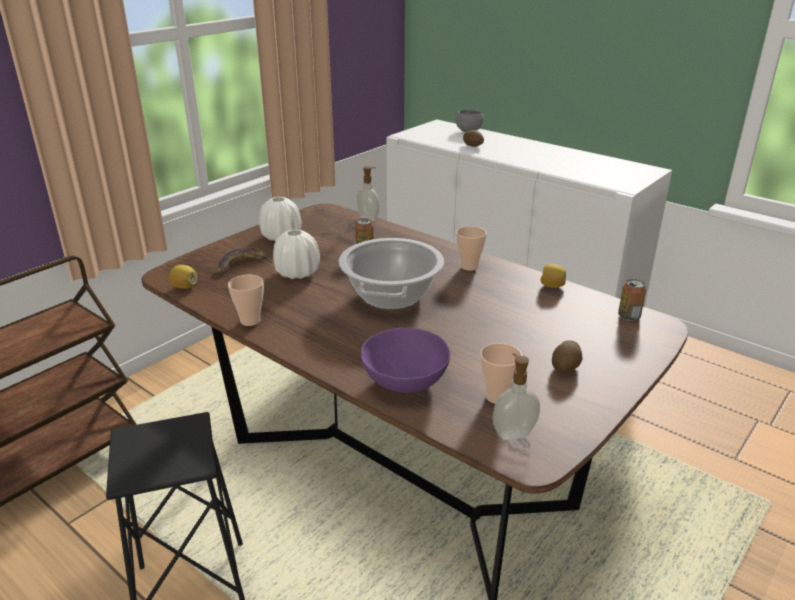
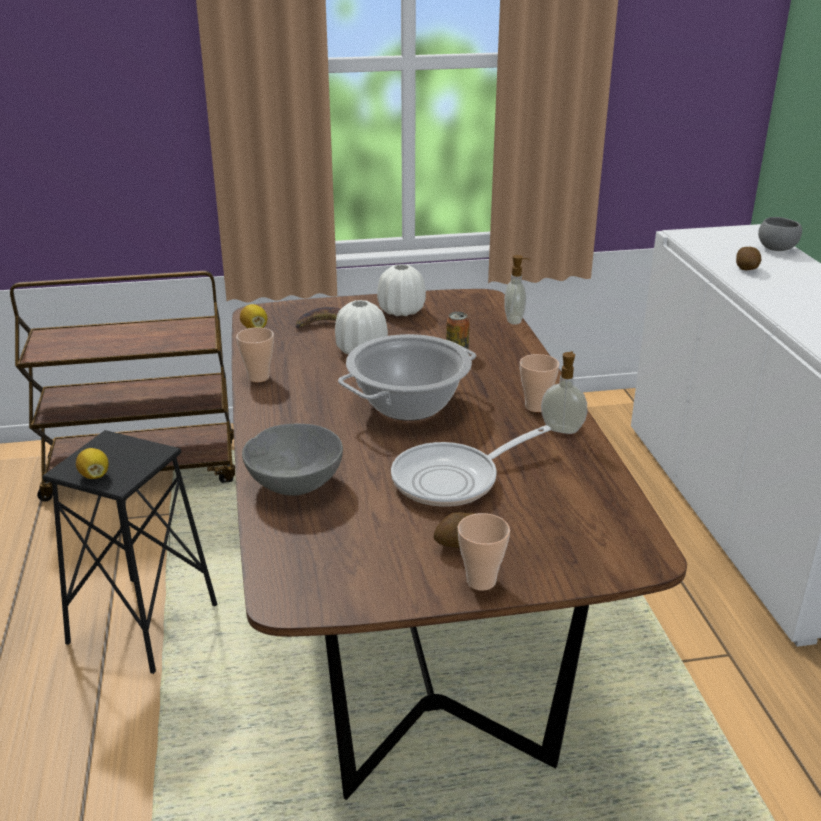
camera: 40 degrees right, 0 degrees up
(405, 382) = (294, 483): purple bowl -> grey bowl
(497, 331) = (453, 480): none -> frying pan
(497, 397) = (348, 535): cup -> cup (481, 581)
(513, 433) = (309, 571): soap dispenser -> soap dispenser (562, 429)
(552, 286) = (593, 462): lemon -> lemon (94, 475)
(629, 316) = (627, 531): can -> none

